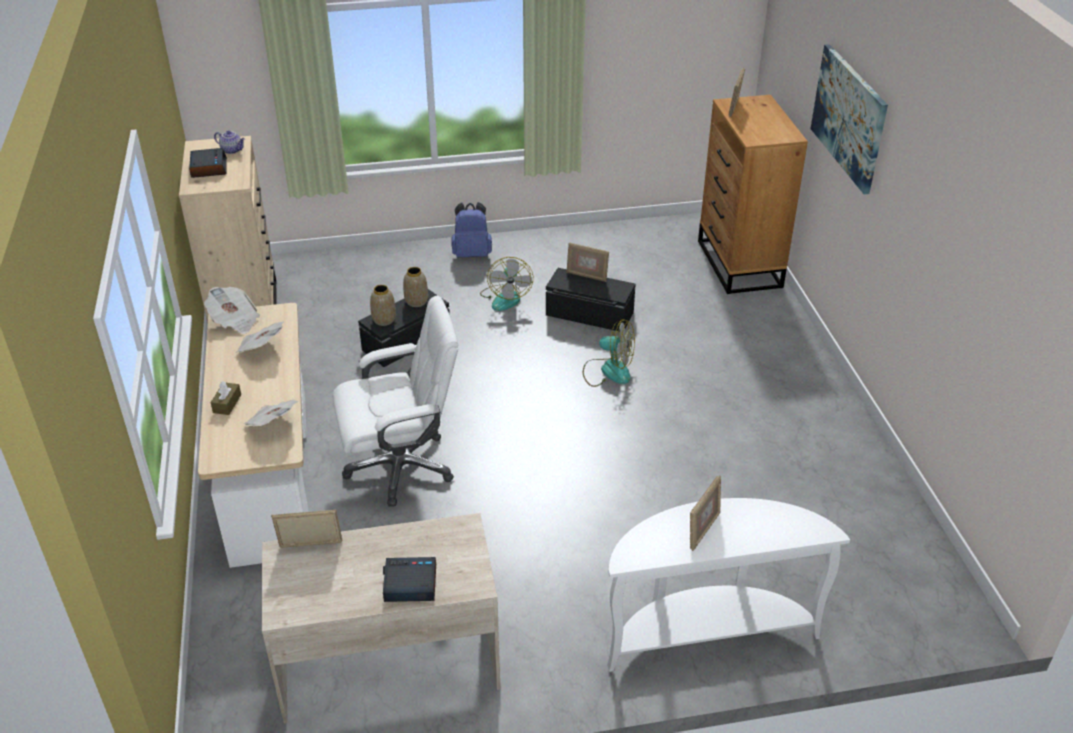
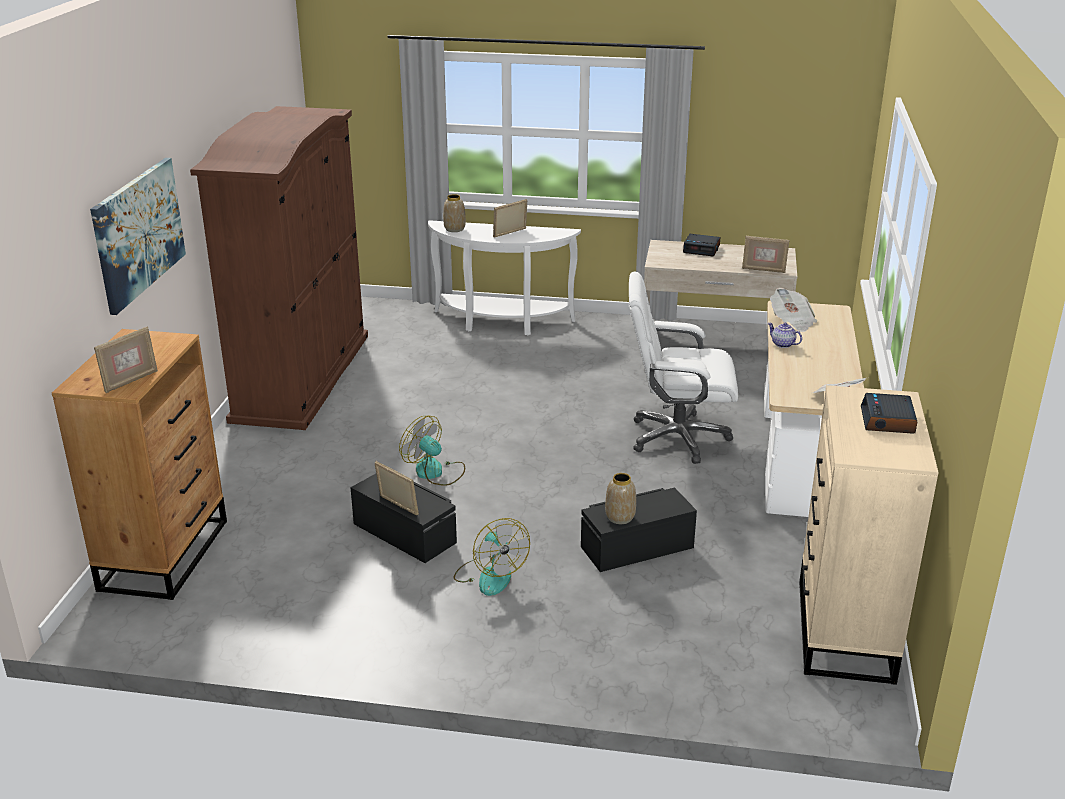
camera: 160 degrees left, 10 degrees down
(227, 404) = (833, 339): brown tissue box -> none
(232, 150) = (859, 441): teapot -> teapot (782, 344)
(261, 348) = (806, 372): newspaper -> none
(384, 320) = (665, 504): vase -> vase (454, 229)
(472, 253) = (497, 655): blue backpack -> none
(505, 297) = (490, 575): fan -> fan turned 135 degrees clockwise
(846, 457) = (302, 376): none -> brown wardrobe

